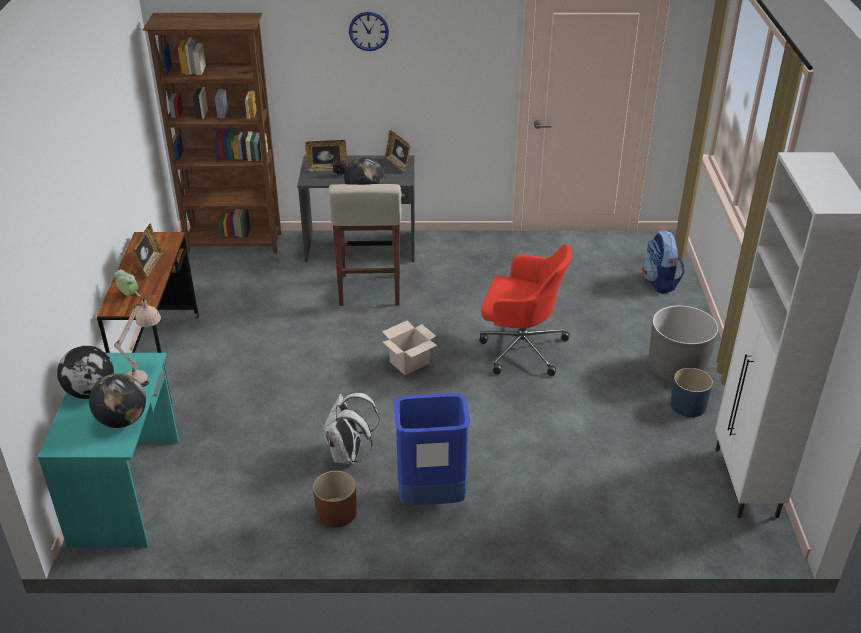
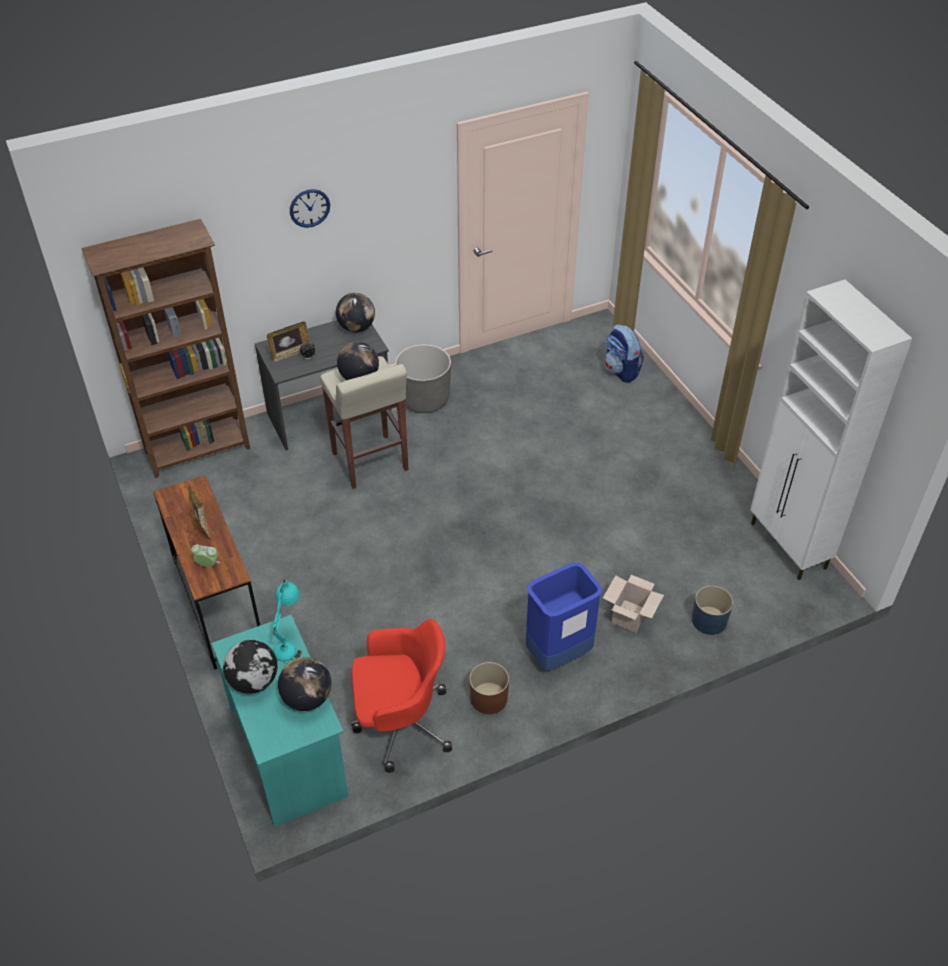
camera: 25 degrees left, 10 degrees up
(146, 372) = (290, 642): beige table lamp -> turquoise table lamp
(349, 455) = (463, 640): white backpack -> none
(398, 164) = (356, 328): picture frame -> globe
(409, 363) = (456, 528): cardboard box -> cardboard box (630, 617)
(520, 348) = (543, 479): red office chair -> red office chair (400, 723)
(676, 369) = (682, 457): grey planter -> grey planter (424, 399)
(688, 405) = (709, 489): blue planter -> blue planter (709, 620)

